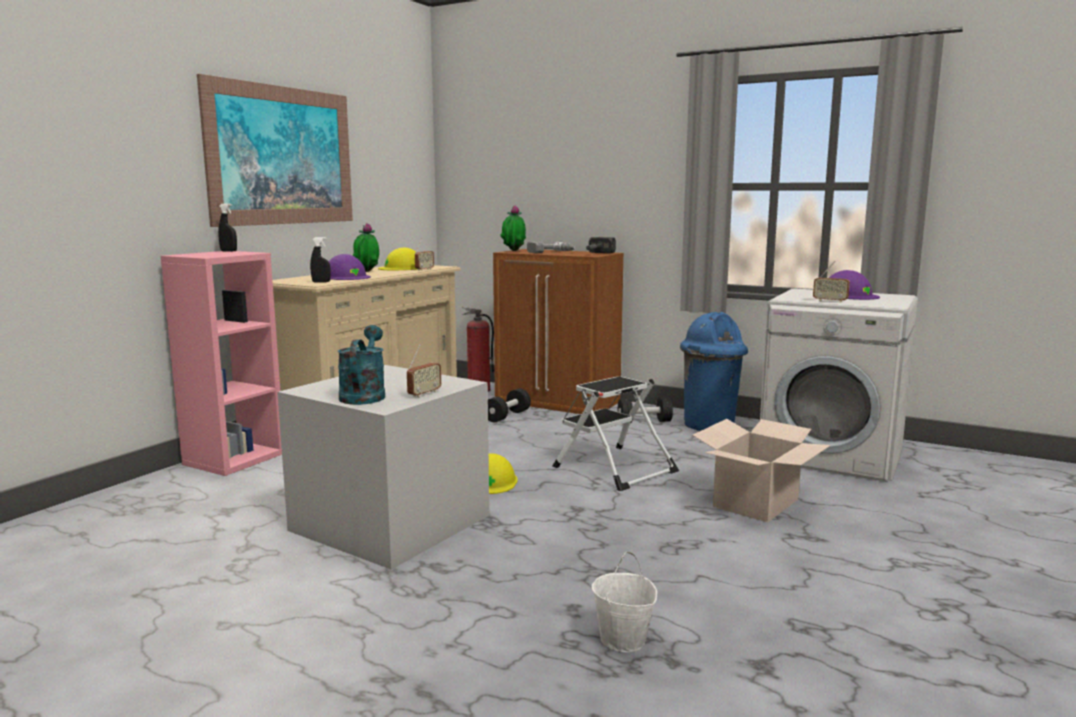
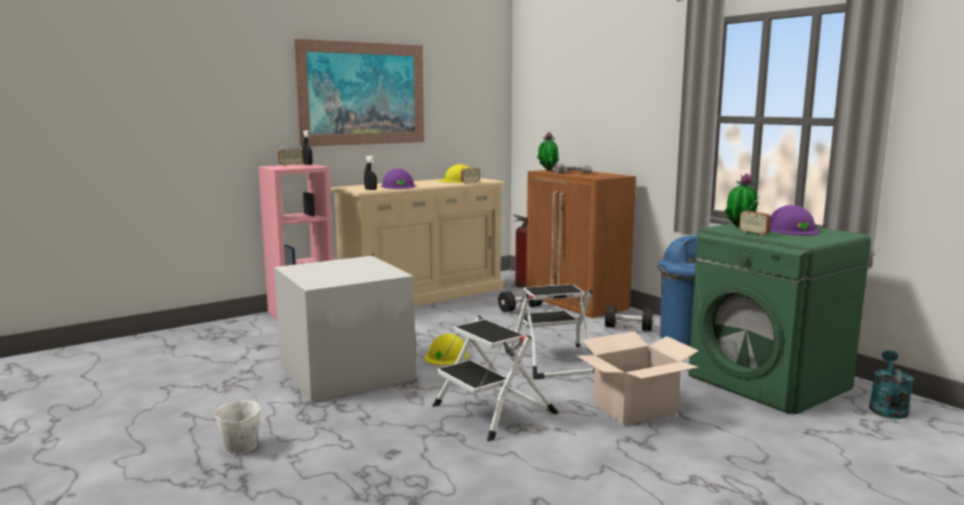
camera: 25 degrees right, 0 degrees up
(364, 395) = (317, 275): turquoise watering can -> turquoise watering can (887, 407)
(367, 272) = (423, 183): potted plant -> potted plant (739, 228)
(424, 394) = (356, 279): radio -> radio (290, 165)
(595, 254) = (605, 176): hammer -> none
(623, 534) = (494, 411): none -> step ladder
(623, 640) = (399, 480): white bucket -> white bucket (240, 447)
(831, 455) = (766, 382): white washing machine -> green washing machine

